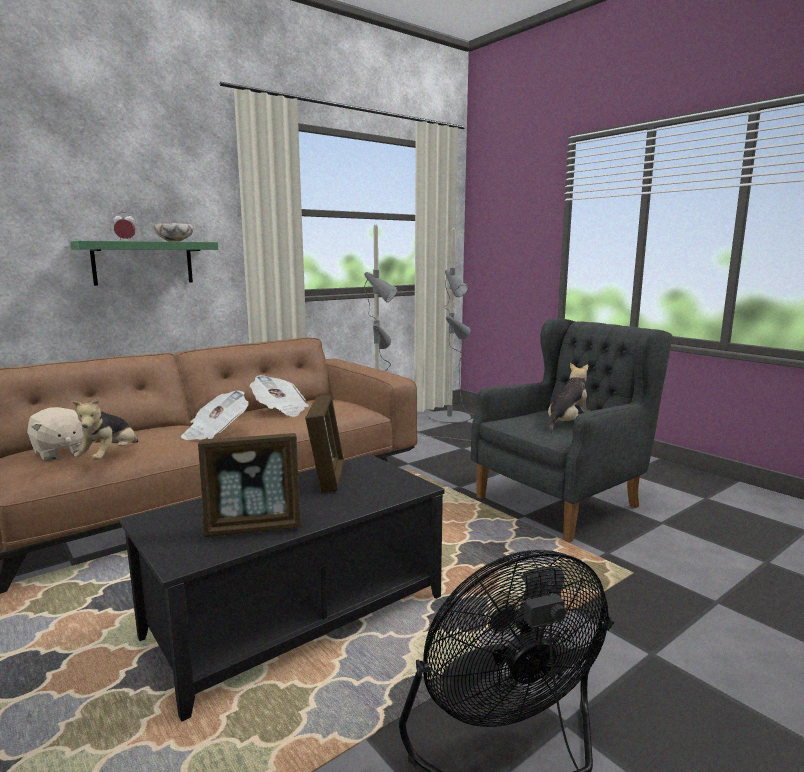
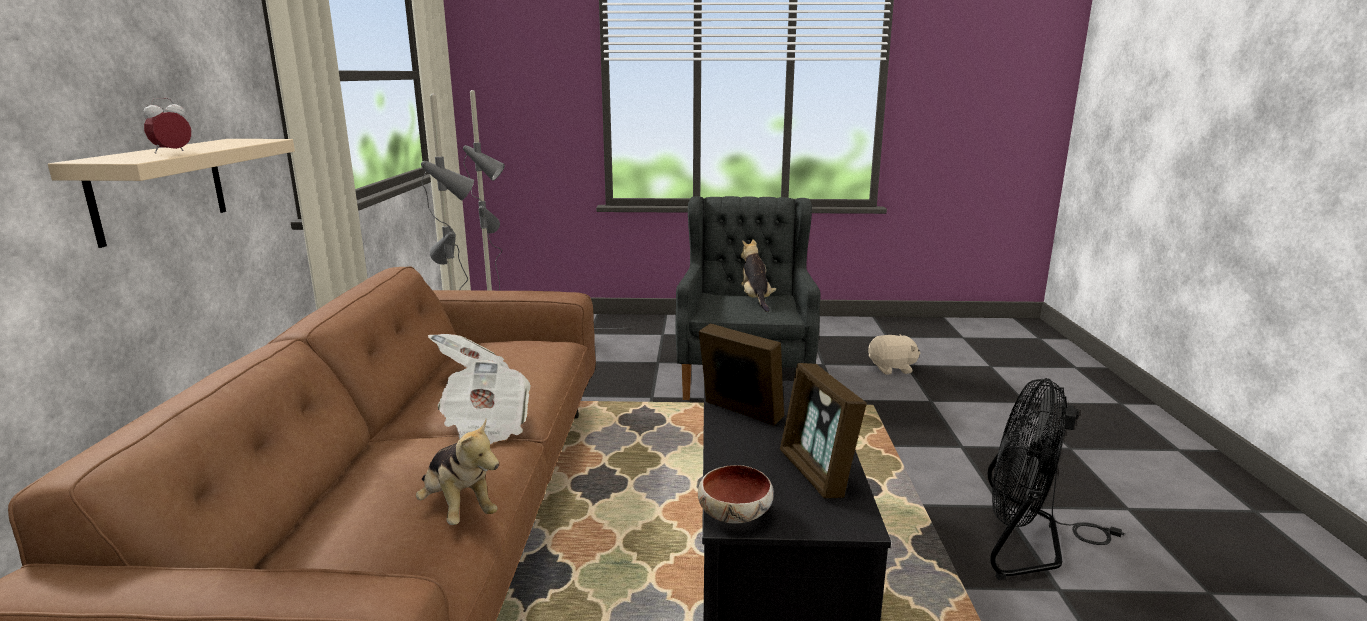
camera: 50 degrees left, 5 degrees up
(60, 452) = (354, 545): beige plush toy -> beige plush toy (892, 369)
(143, 263) = (159, 189): green shelf -> beige shelf
(175, 241) = (223, 143): bowl -> bowl (734, 514)
(254, 527) = (817, 473): picture frame -> picture frame turned 135 degrees clockwise

